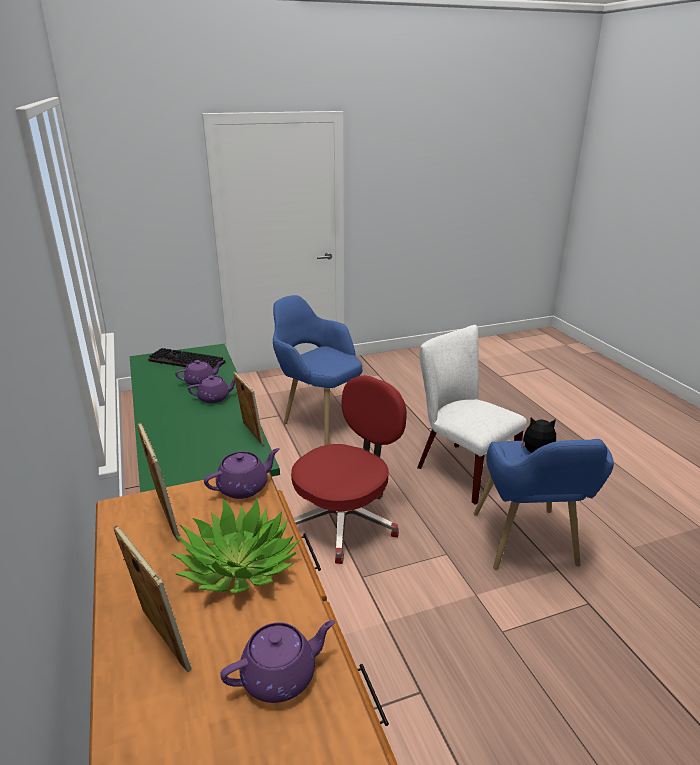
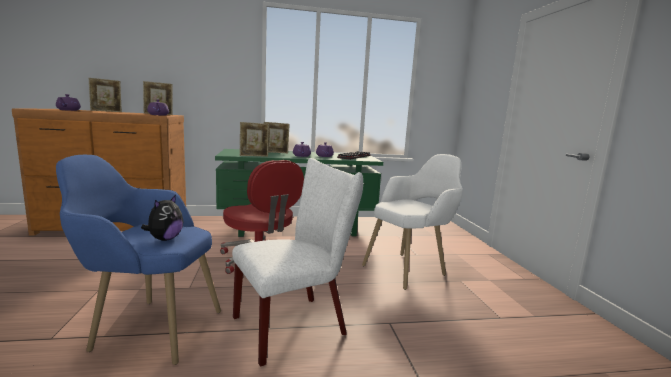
camera: 100 degrees right, 15 degrees down
(180, 426) = (275, 152): none -> picture frame
(238, 566) = (118, 112): potted plant -> none
(318, 419) = (410, 268): blue armchair -> white armchair

